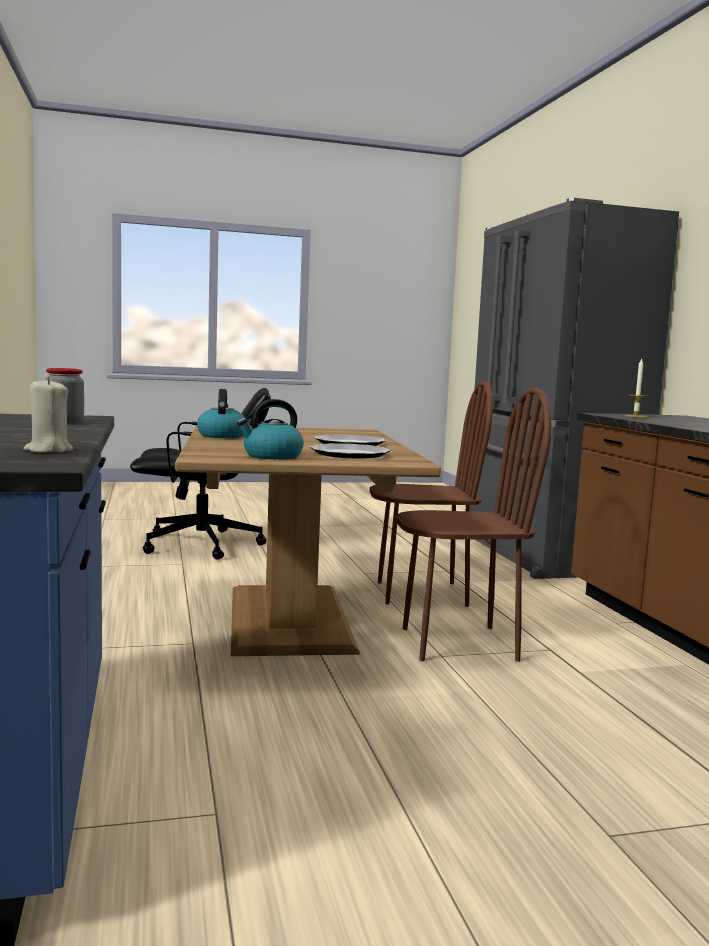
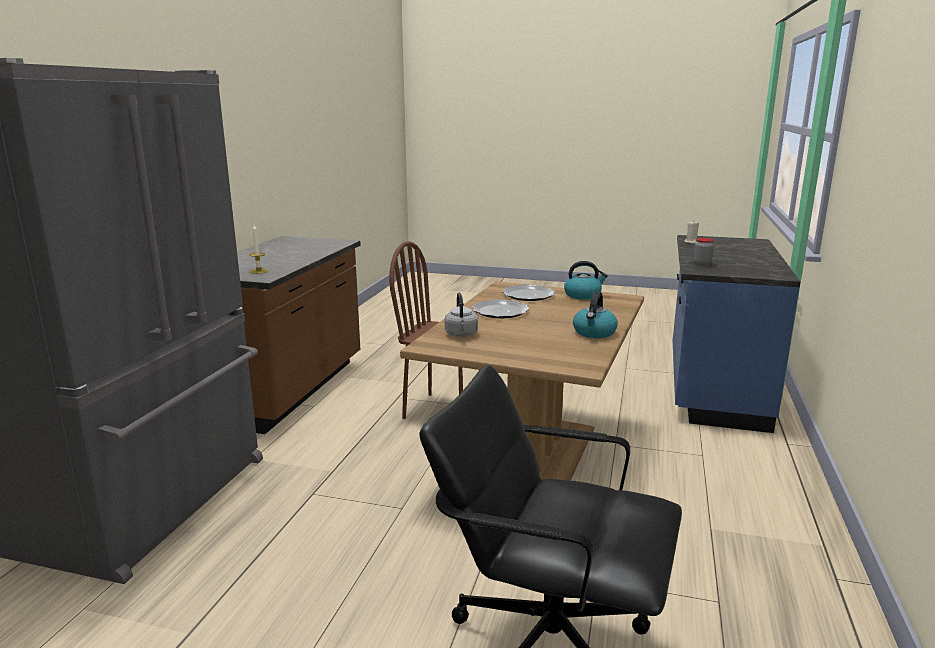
camera: 150 degrees left, 10 degrees up
(348, 433) = (461, 335): none -> grey kettle
(421, 593) = (394, 462): brown chair -> none

